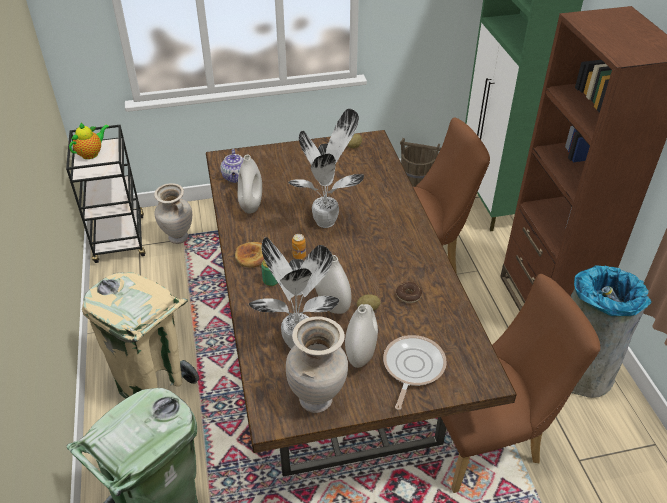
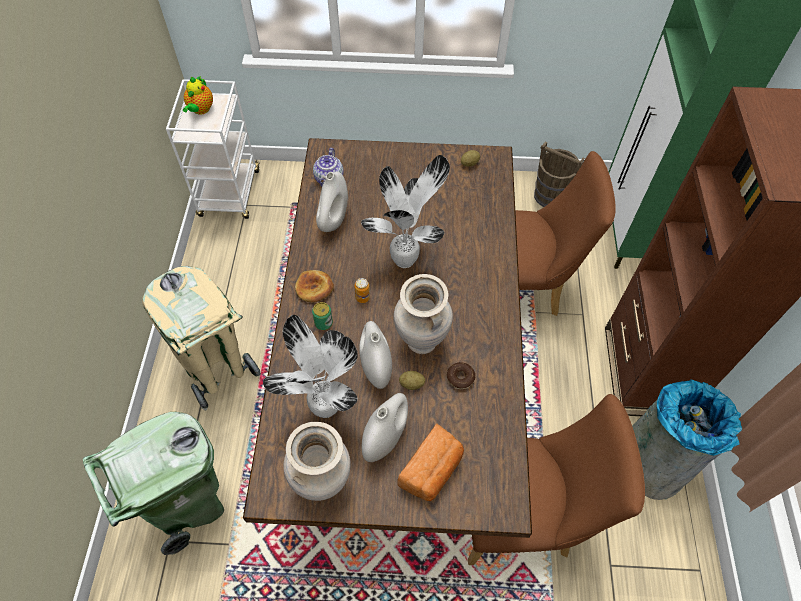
camera: 15 degrees right, 15 degrees up
(91, 153) = (200, 110): teapot -> teapot turned 135 degrees clockwise
(120, 240) = (230, 194): black cart -> white cart
(178, 238) = (285, 205): beige vase -> beige vase (420, 342)
(412, 367) = (432, 470): frying pan -> bread

